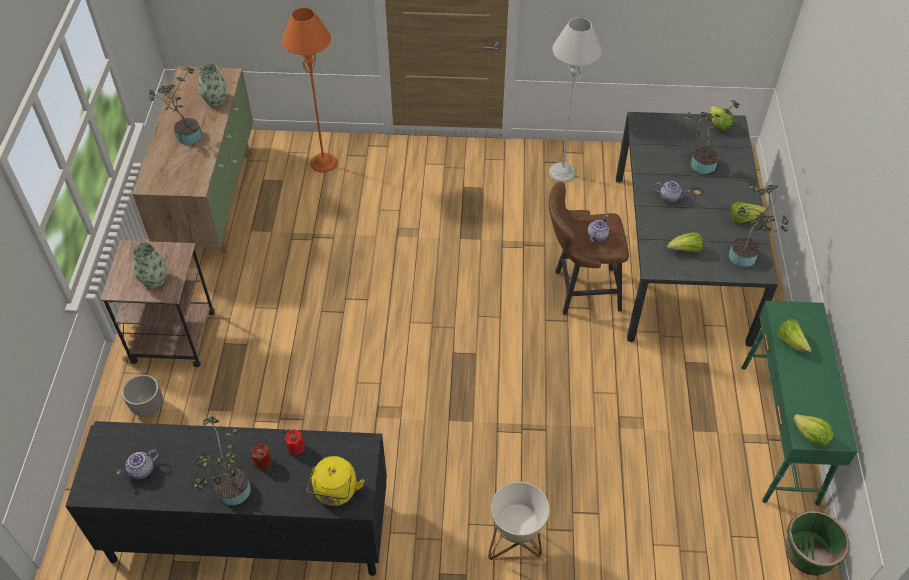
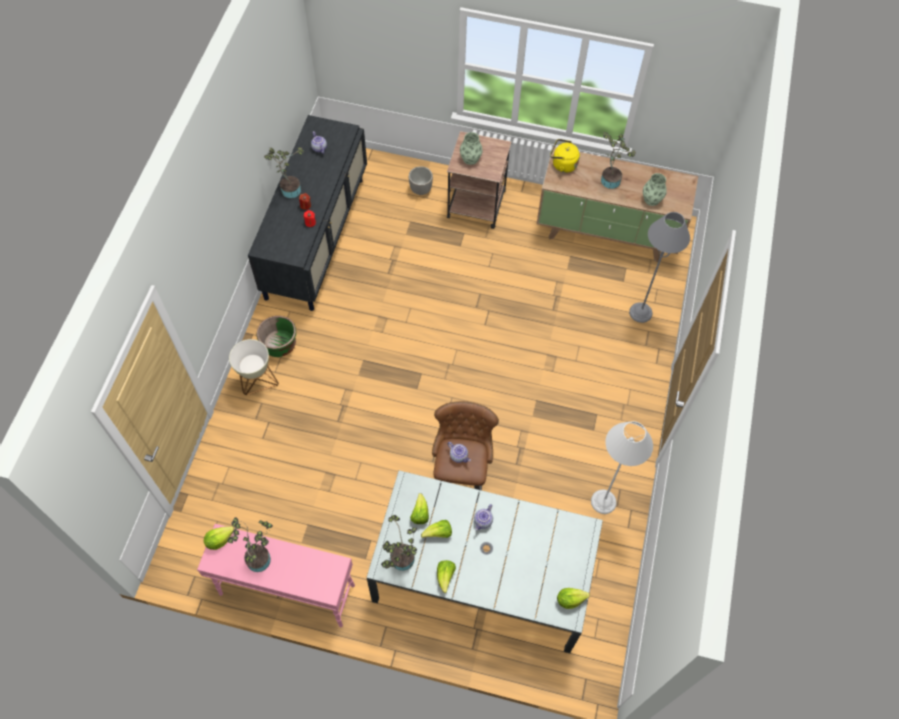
camera: 100 degrees right, 10 degrees up
(324, 163) = (640, 312): orange floor lamp -> grey floor lamp
(335, 492) = (272, 239): yellow kettle -> yellow kettle (562, 164)
(700, 164) = (520, 562): potted plant -> potted plant (260, 557)
(777, 432) = (287, 588): green console table -> pink console table
(791, 342) = (304, 561): lettuce -> lettuce (438, 533)
(808, 554) = (186, 570): green planter -> green planter (279, 344)

